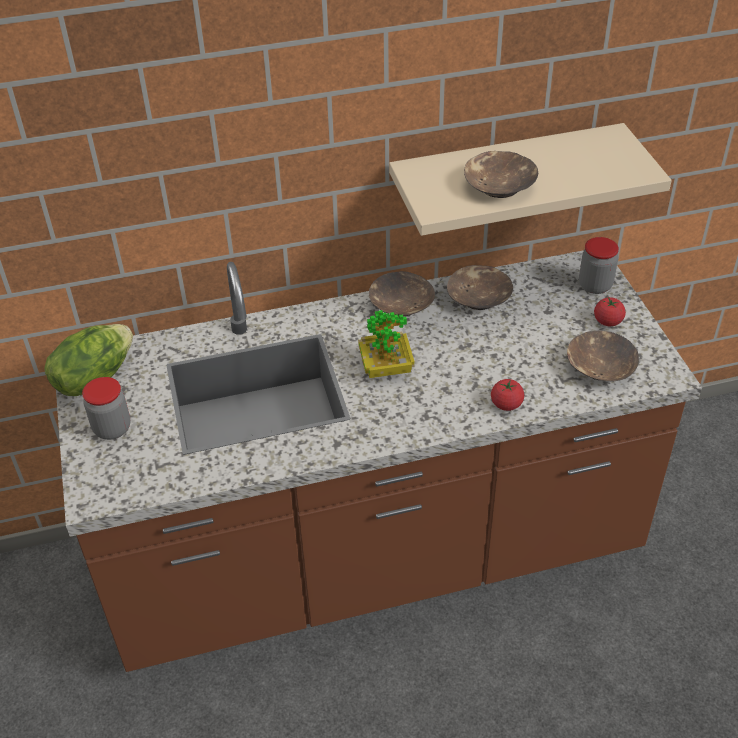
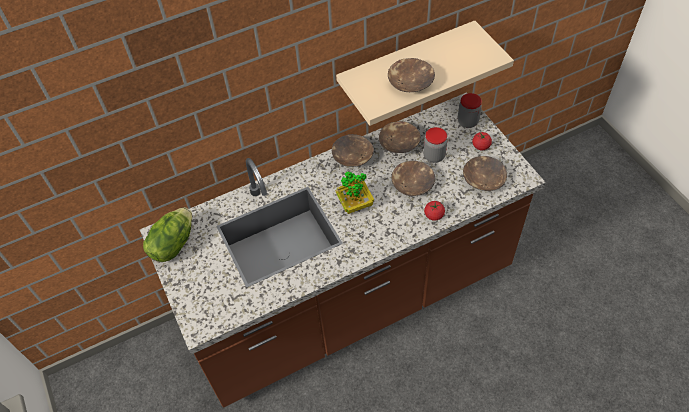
camera: 10 degrees left, 10 degrees up
(112, 428) = (196, 278): jar -> jar (434, 156)
(484, 355) = (412, 183): none -> brown bowl

